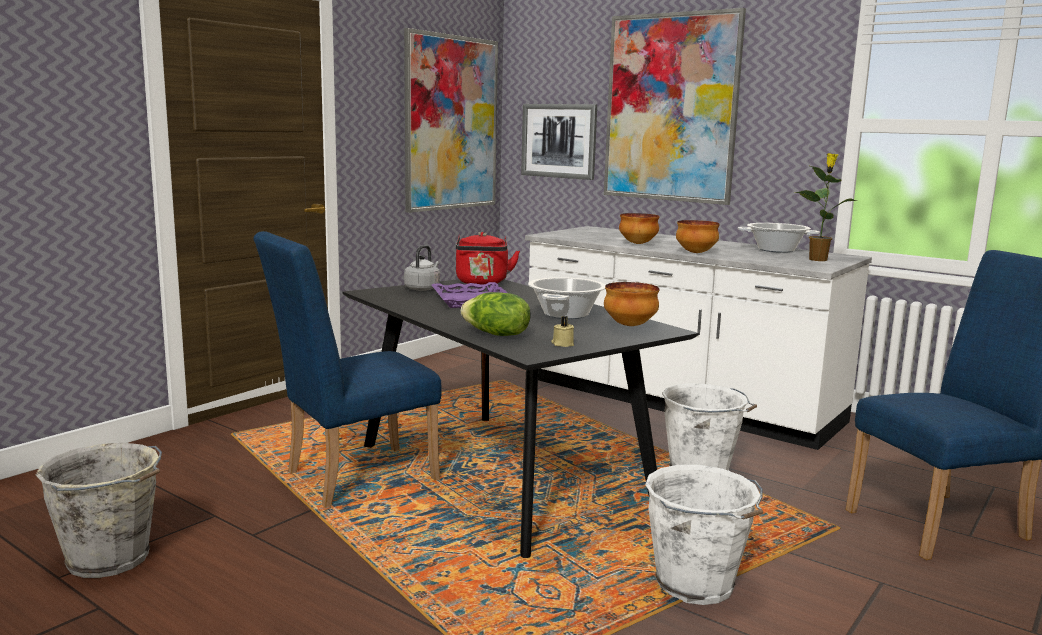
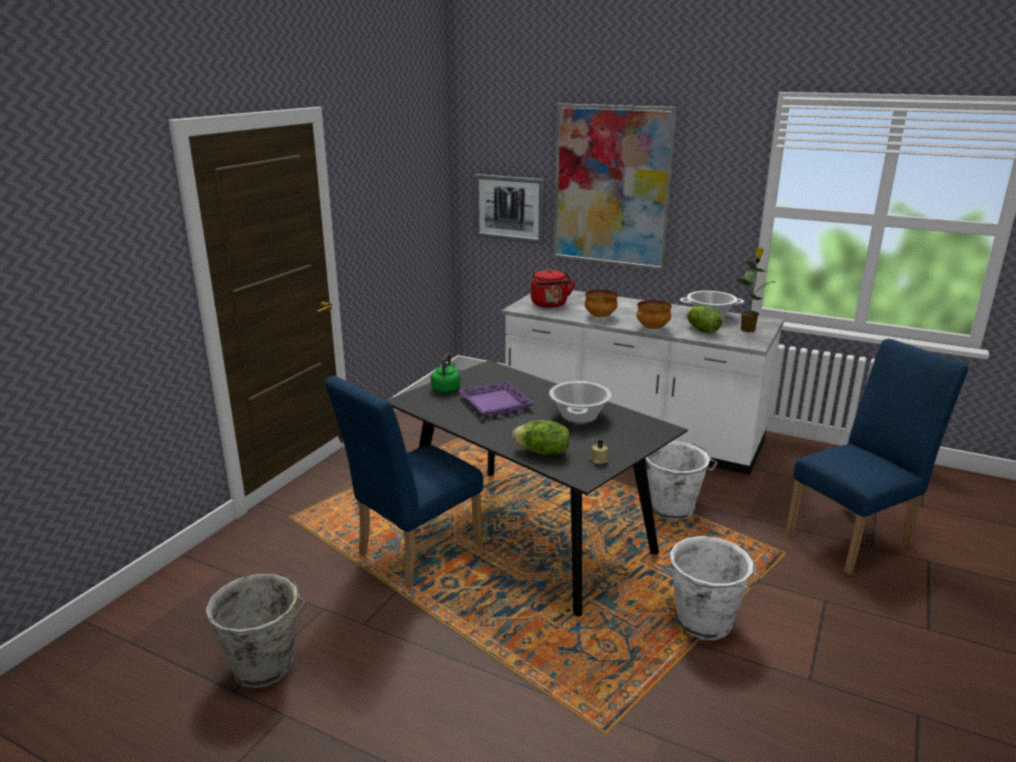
camera: 10 degrees left, 10 degrees up
(423, 288) = (446, 388): grey kettle -> green kettle
(451, 123) = (417, 201): picture -> none
(482, 283) = (489, 373): red kettle -> red kettle (550, 305)
(629, 325) = (633, 425): bowl -> none
(757, 257) = (701, 330): none -> lettuce

